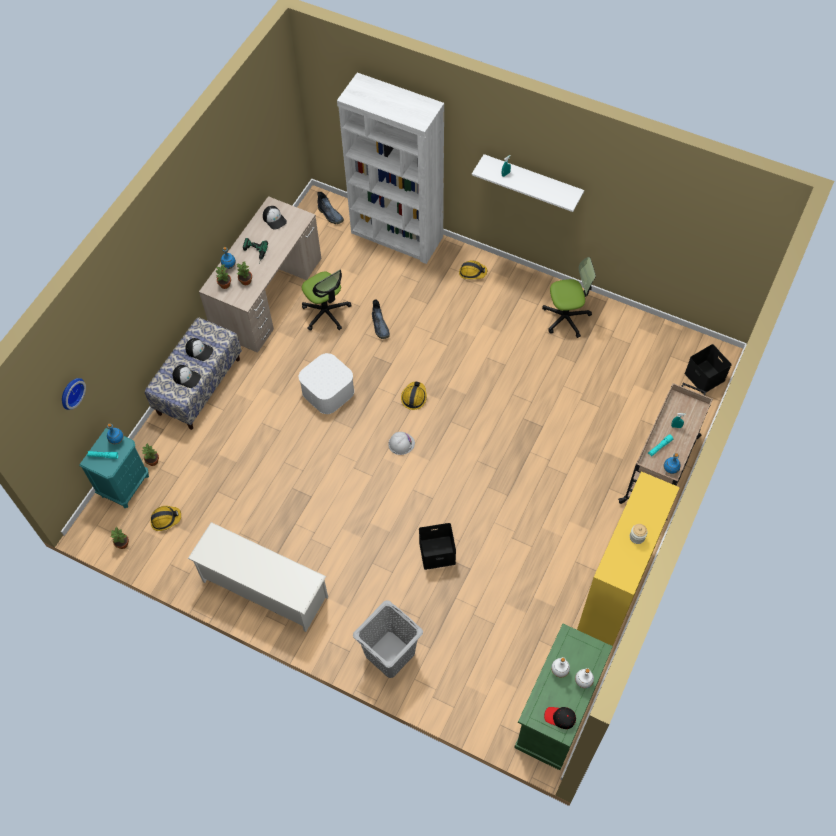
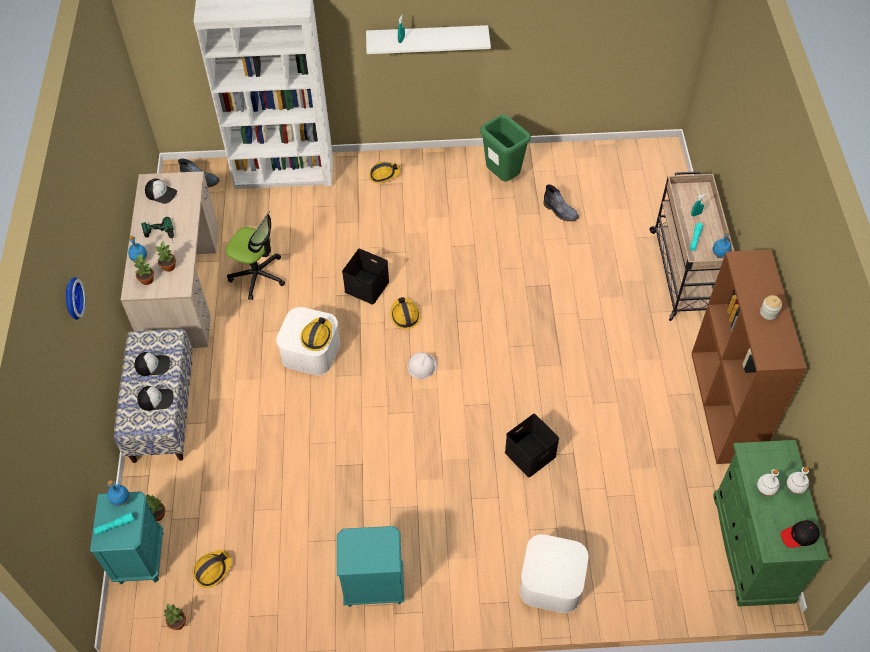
camera: 30 degrees left, 5 degrees down
(70, 392) = (55, 457): wall clock -> wall clock (71, 298)
(264, 589) = (373, 586): white shoe rack -> turquoise nightstand
(330, 383) = (317, 336): none -> hard hat
(380, 326) = (324, 264): boot -> boot (561, 212)
(389, 654) = (551, 581): grey laundry basket -> white storage box
(566, 318) = (503, 177): office chair -> green trash can
(615, 594) = (725, 406): yellow bookcase -> brown bookcase
(705, 377) = (665, 174): black storage box -> black storage box (368, 286)

